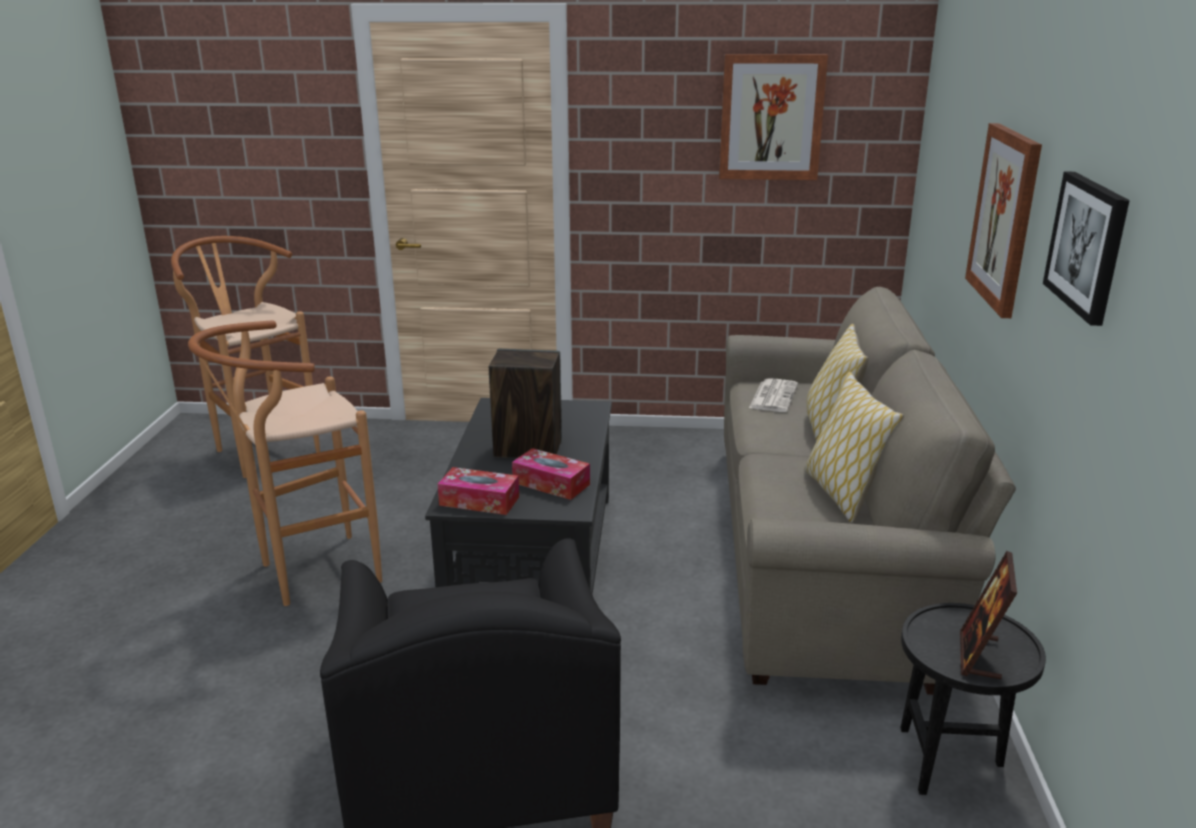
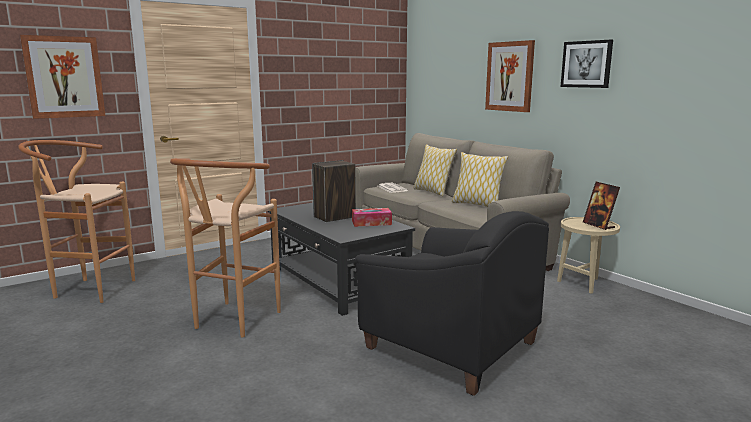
camera: 40 degrees left, 10 degrees down
(479, 501) = (354, 234): tissue box -> none
(771, 117) = (350, 61): picture -> picture (64, 77)
(950, 762) = (584, 283): black side table -> beige side table

